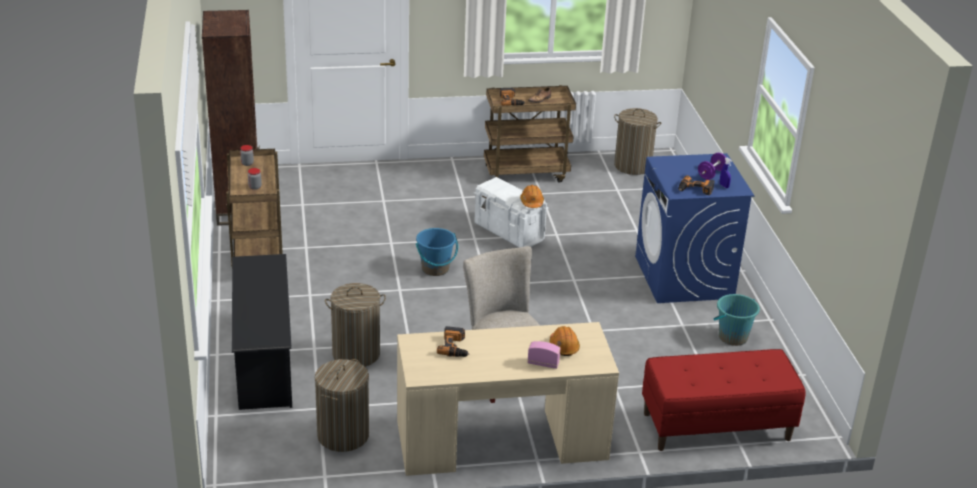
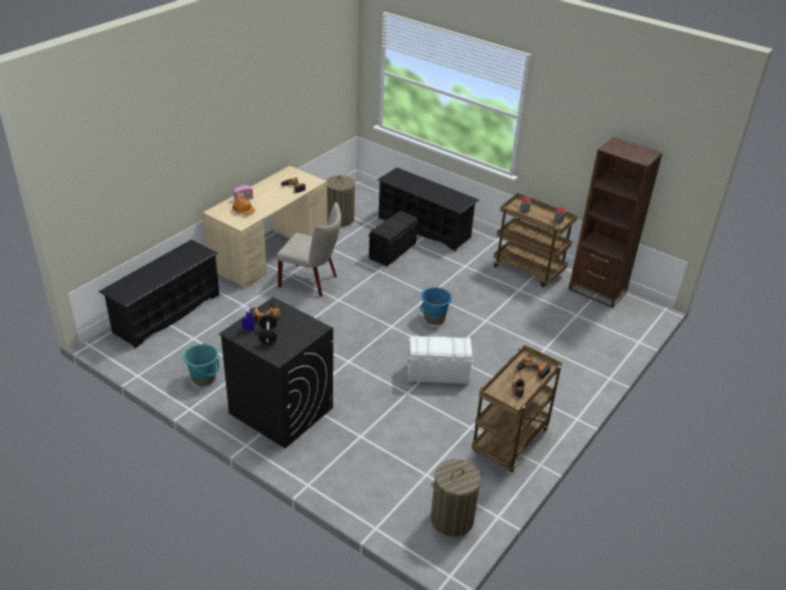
camera: 135 degrees right, 5 degrees up
(356, 354) = (392, 251): laundry basket -> black storage box
(532, 202) = (417, 345): orange hard hat -> none
(684, 277) = (280, 410): blue washing machine -> black washing machine
(711, 174) = (268, 336): purple dumbbell -> black dumbbell
(716, 427) = (166, 313): red bench -> black shoe rack

